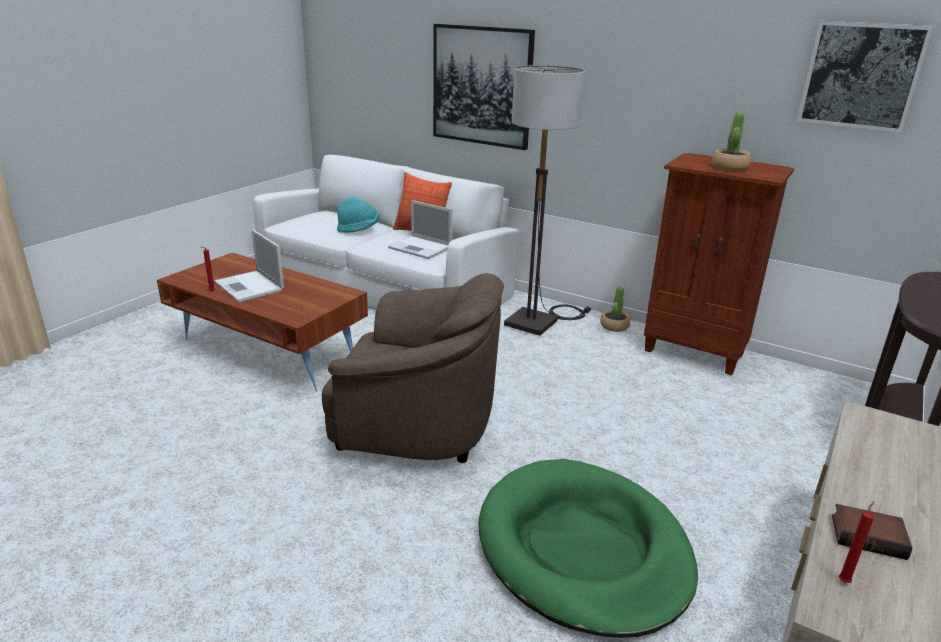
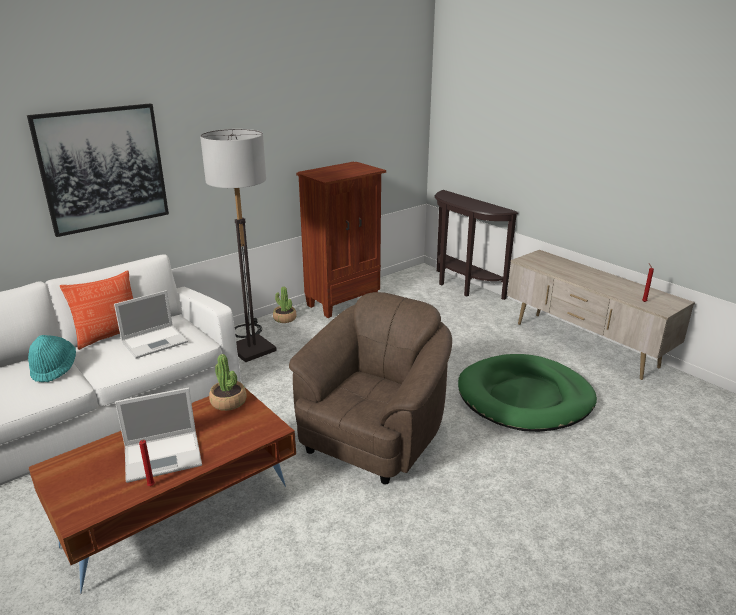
camera: 70 degrees left, 0 degrees up
(730, 167) = (344, 171): potted plant -> potted plant (228, 402)
(861, 76) = (370, 97): picture -> none
(869, 536) = (615, 288): book -> none

